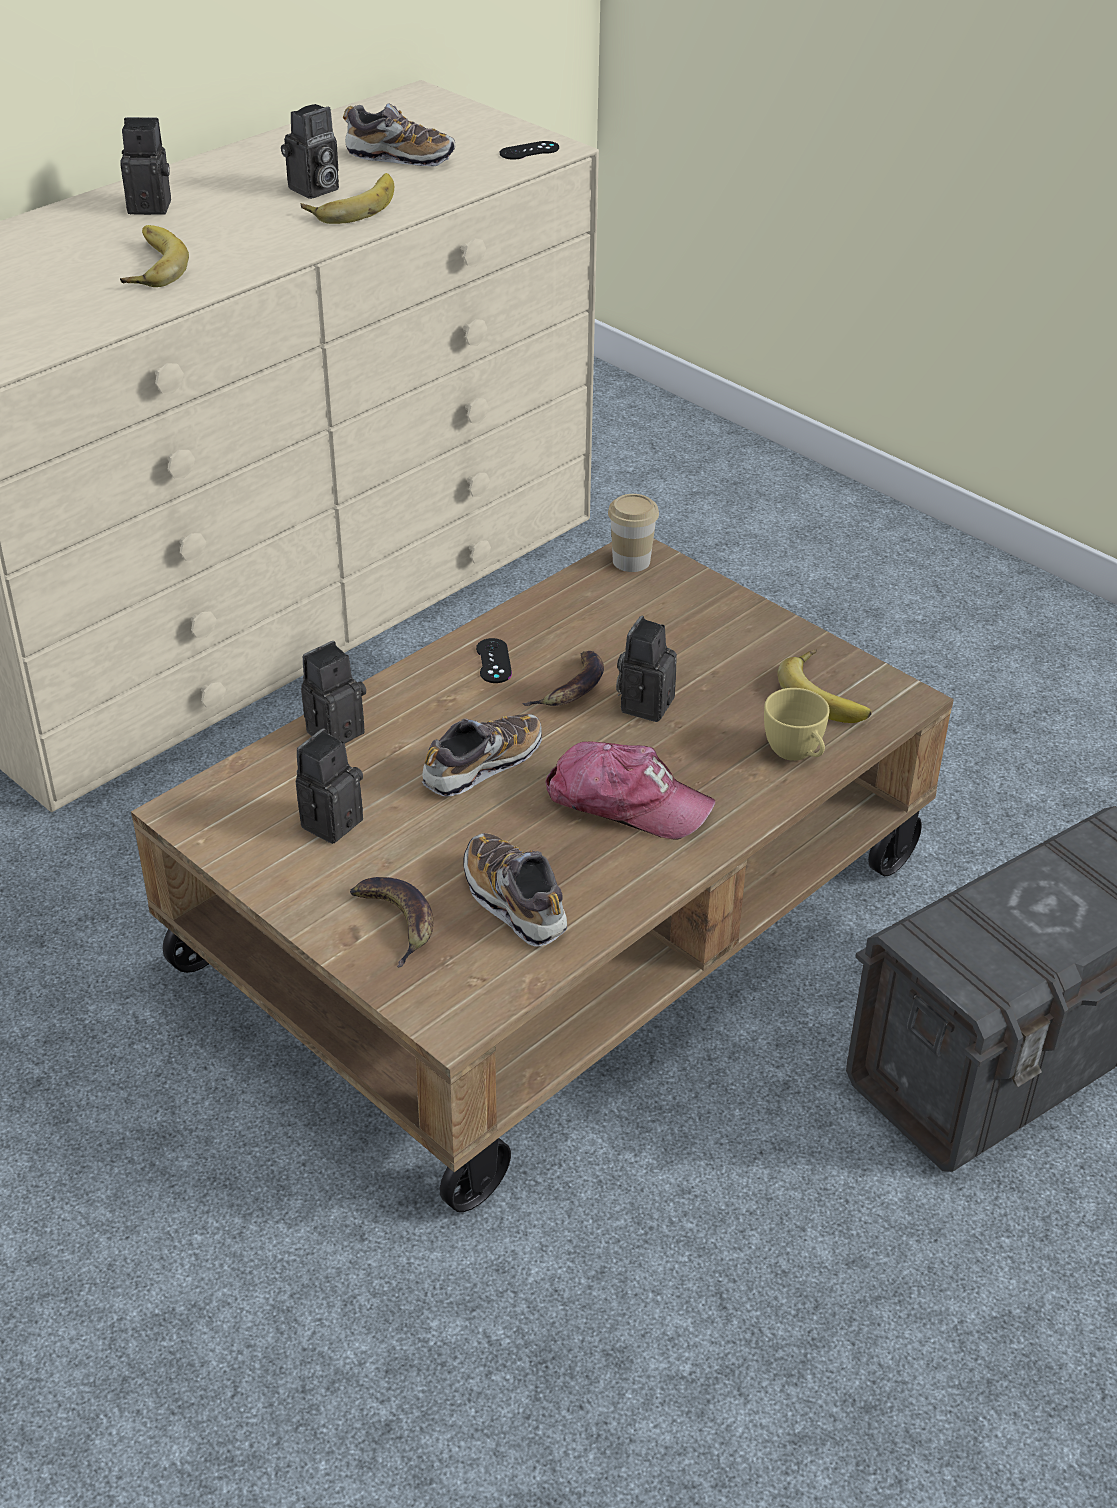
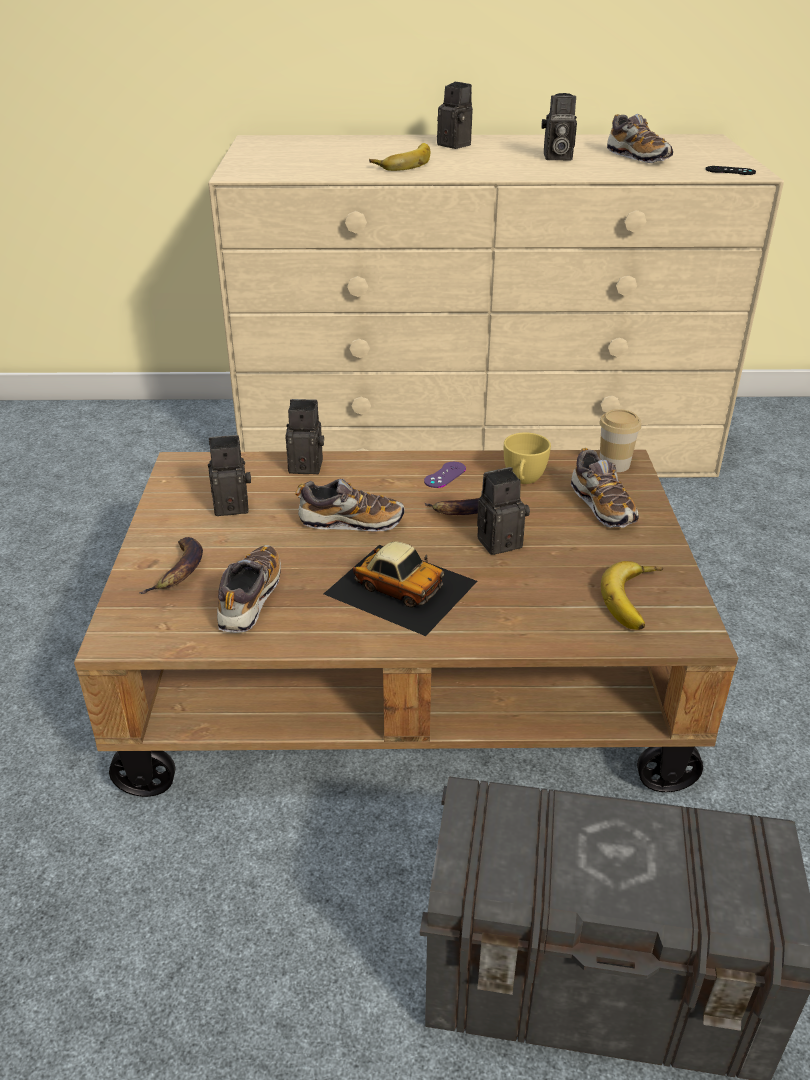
camera: 45 degrees right, 5 degrees down
(352, 205) = (565, 167): banana -> none
(493, 661) = (445, 475): black game controller -> purple game controller
(627, 802) = (400, 586): cap -> toy car
(681, 614) = (602, 506): none -> shoe
(796, 754) = (556, 624): yellow cup -> yellow cup (523, 480)

